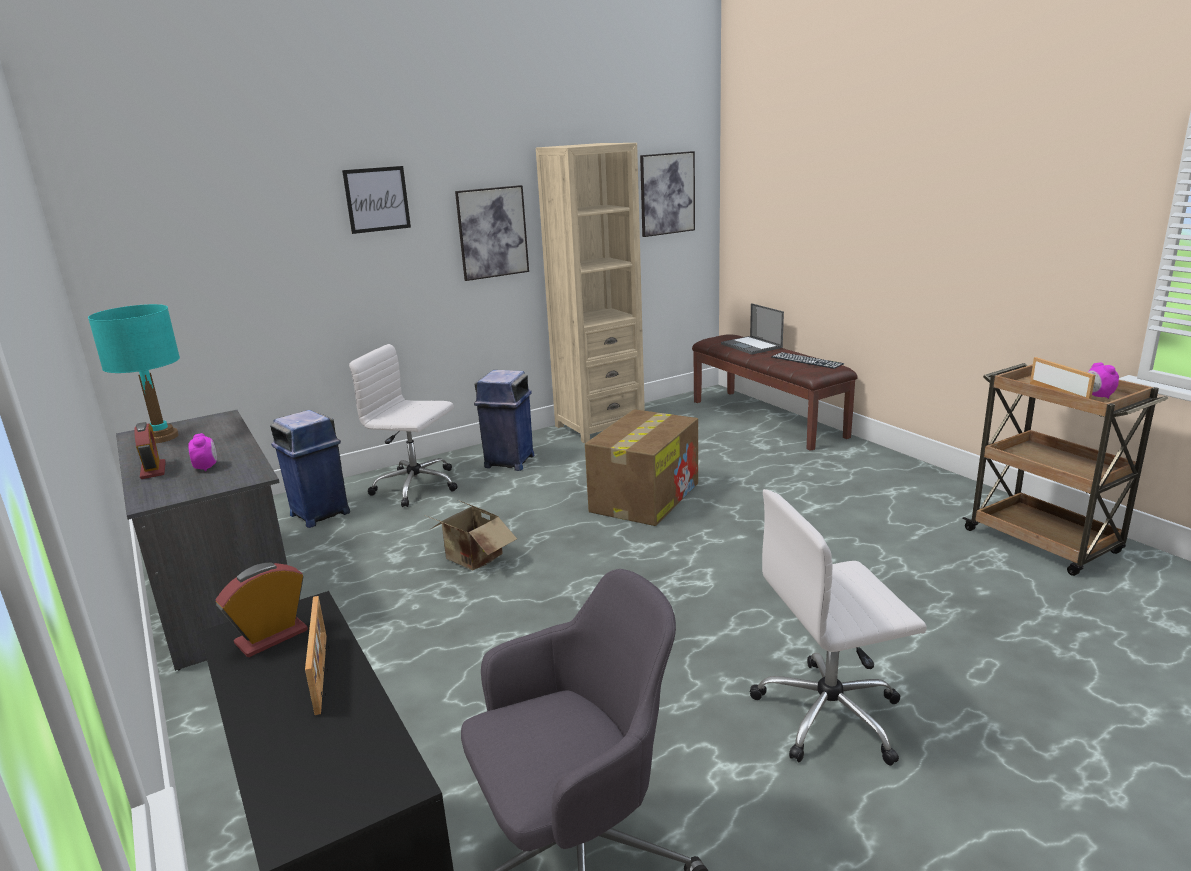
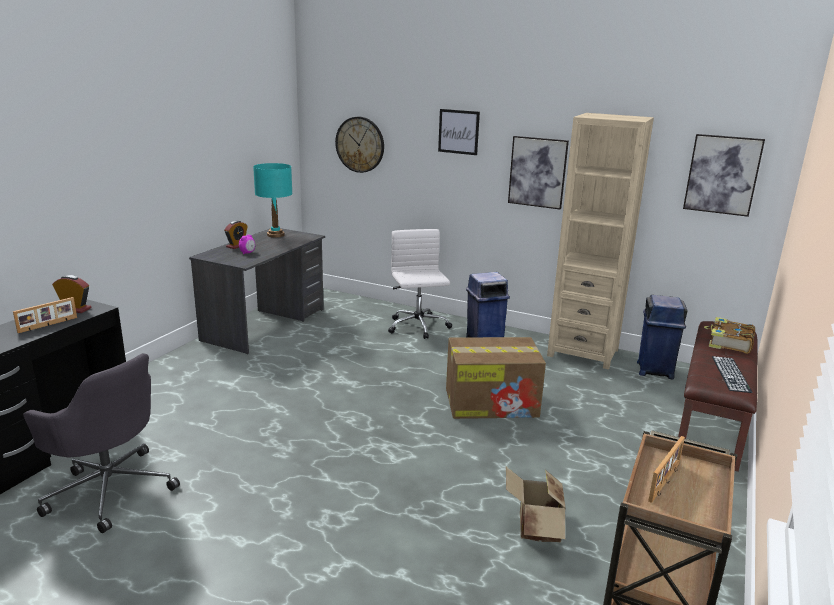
camera: 55 degrees right, 0 degrees up
(207, 251) = (360, 144): none -> wall clock
(319, 513) = (359, 315): blue trash can -> blue trash can (655, 370)
(472, 560) = (350, 372): cardboard box -> cardboard box (535, 529)
(752, 346) = (729, 343): laptop -> book
(831, 715) = (270, 549): white office chair -> none
(1098, 396) = (684, 507): alarm clock -> none

